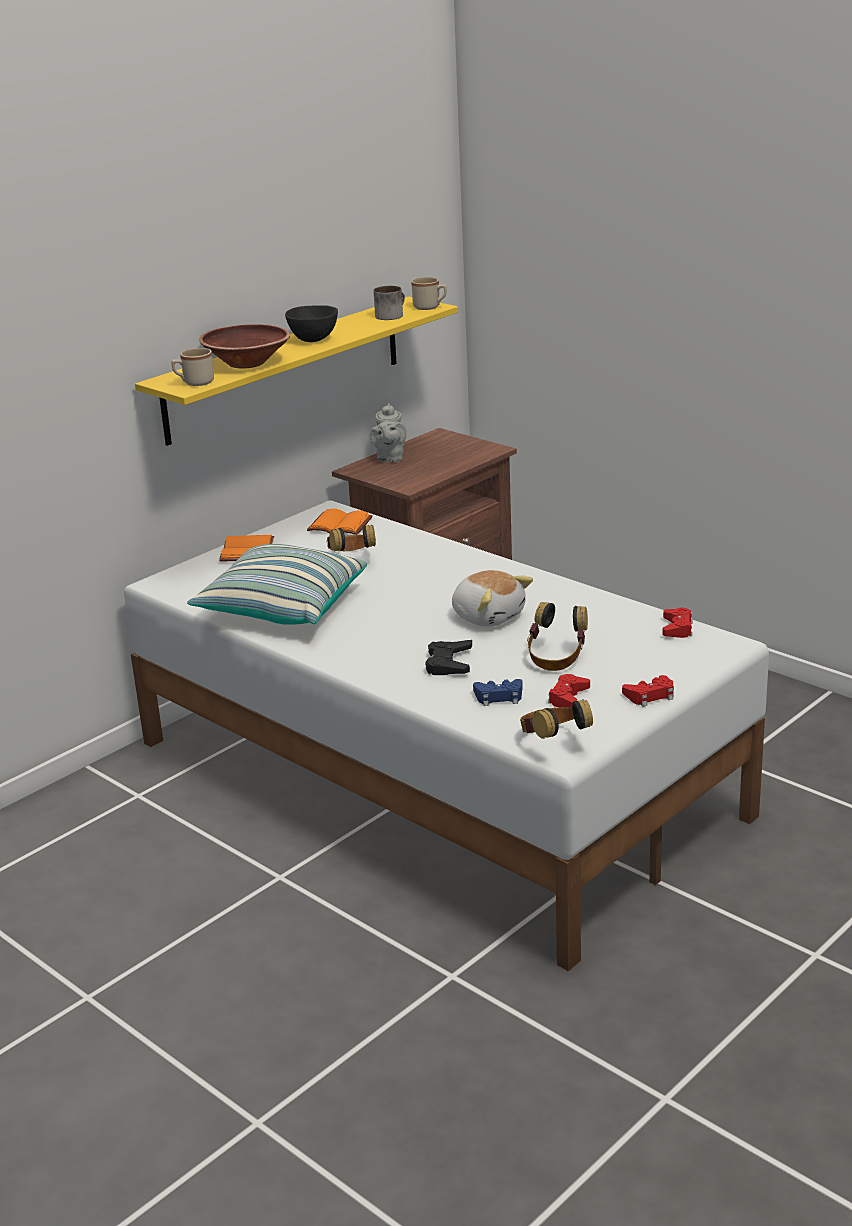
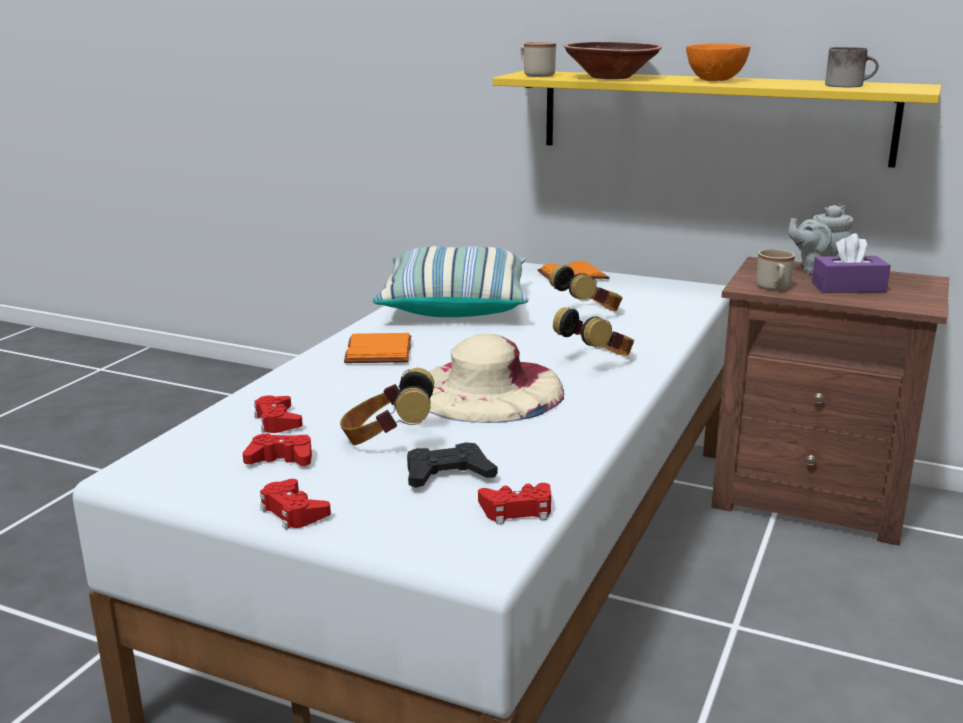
camera: 70 degrees right, 5 degrees down
(314, 339) = (716, 80): black bowl -> orange bowl
(338, 526) = (667, 297): orange book -> orange book (376, 351)
(430, 307) = (909, 89): beige mug -> beige mug (774, 288)
(437, 458) = (848, 287): none -> purple tissue box
(449, 663) = (356, 387): black game controller -> black game controller (448, 474)
(488, 616) = (487, 390): plush toy -> beige hat
(499, 697) = (277, 421): blue game controller -> red game controller
(553, 742) = (162, 464): headphones -> headphones (596, 360)

